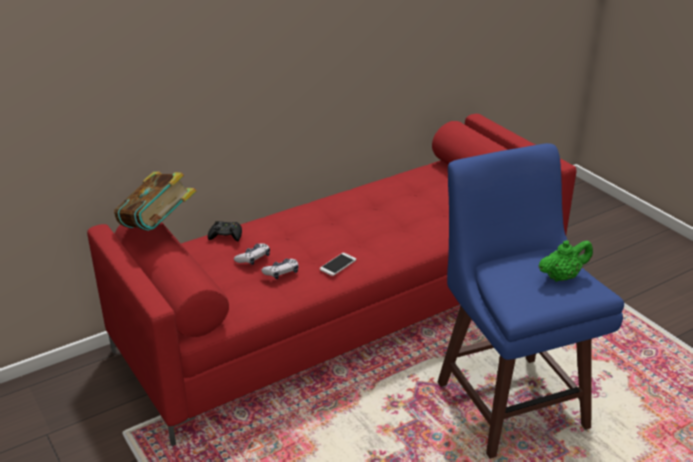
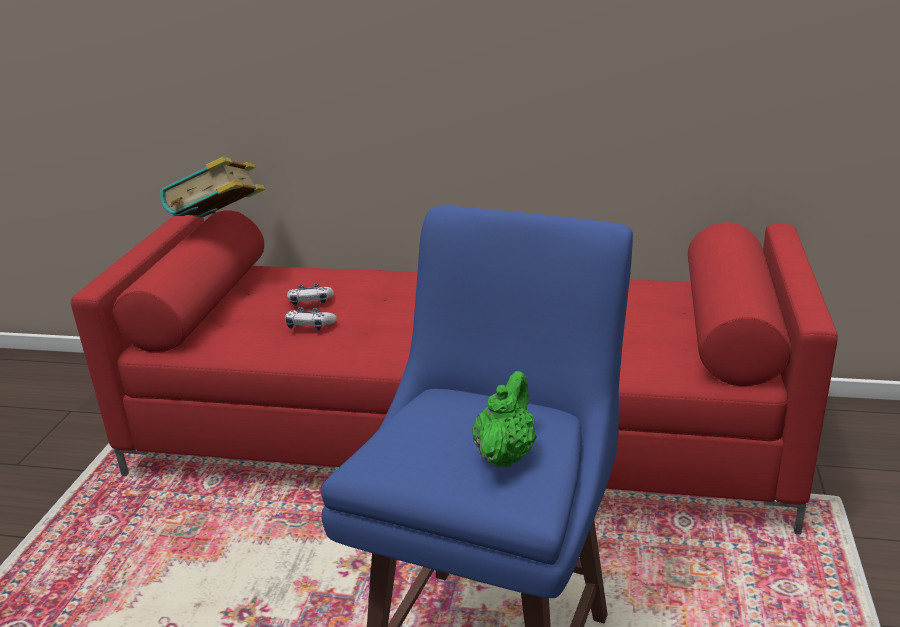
camera: 45 degrees right, 5 degrees down
(226, 235) = (326, 272): black game controller -> none
(338, 264) = (375, 342): phone -> none
(562, 277) = (505, 454): green teapot -> green teapot turned 90 degrees counterclockwise

